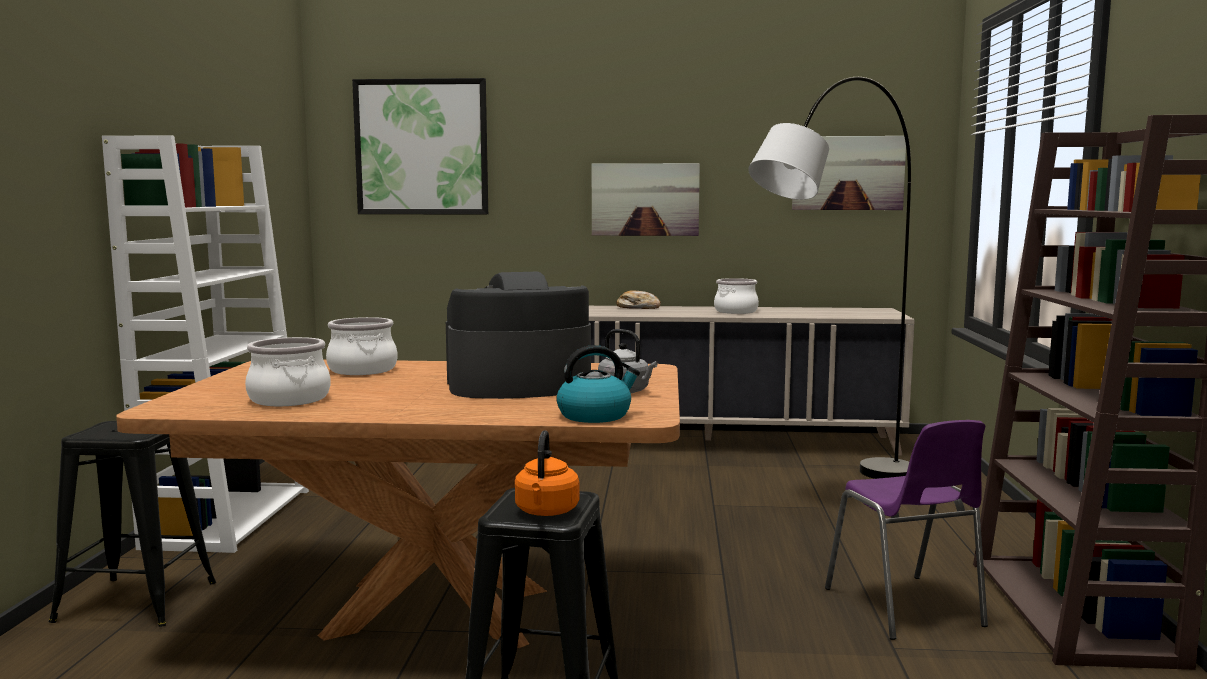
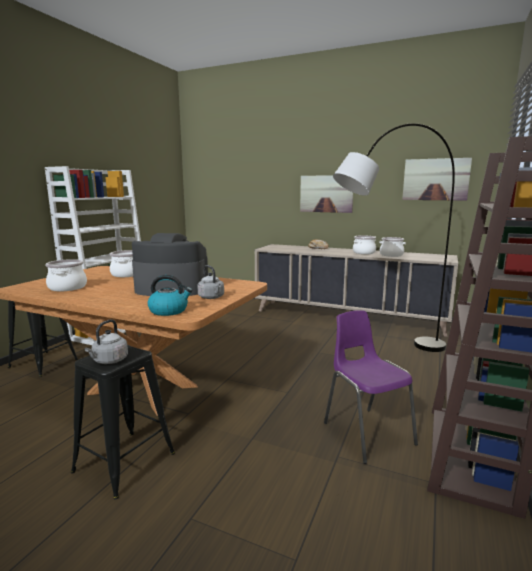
camera: 20 degrees right, 5 degrees up
(421, 147) = (227, 169): picture -> none
(546, 512) = (109, 361): orange kettle -> grey kettle
(789, 312) = (391, 255): none -> cooking pot
(905, 609) = (366, 432): purple chair -> purple chair turned 150 degrees clockwise

